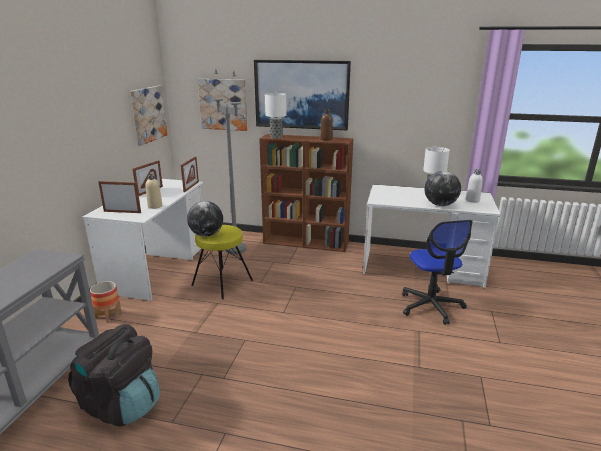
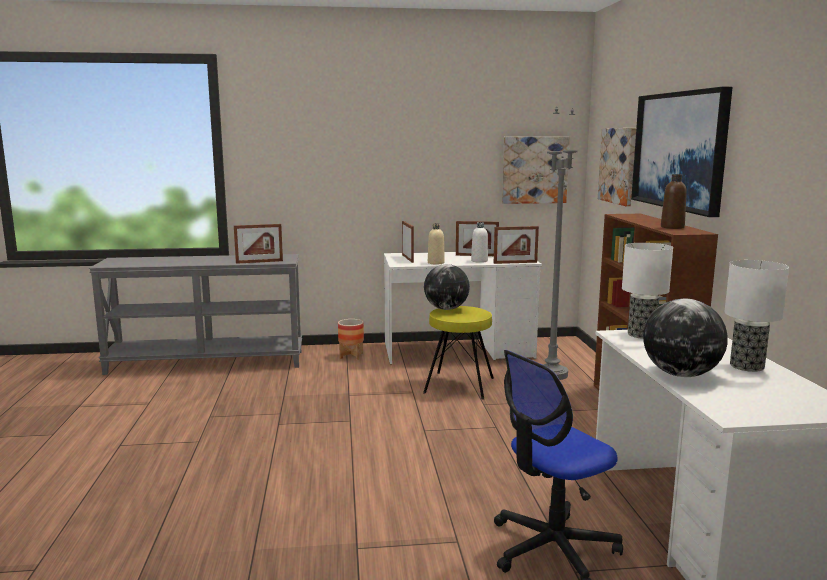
camera: 70 degrees right, 10 degrees down
(46, 271) = (259, 262): none -> picture frame
(122, 405) = (227, 393): black backpack -> none
(276, 137) = (628, 216): table lamp -> table lamp (640, 334)
(472, 200) = (771, 400): white bottle -> white bottle (479, 261)

